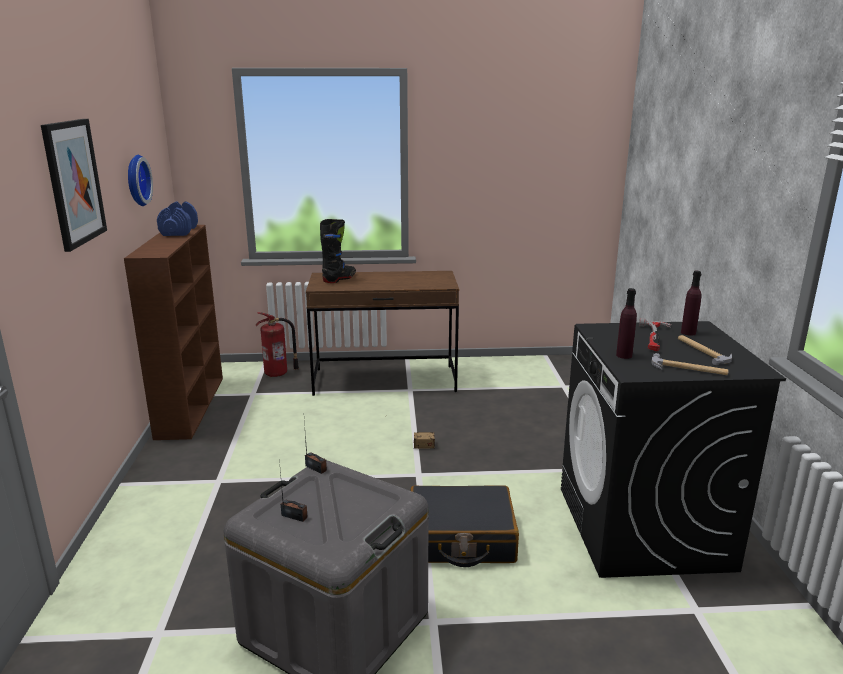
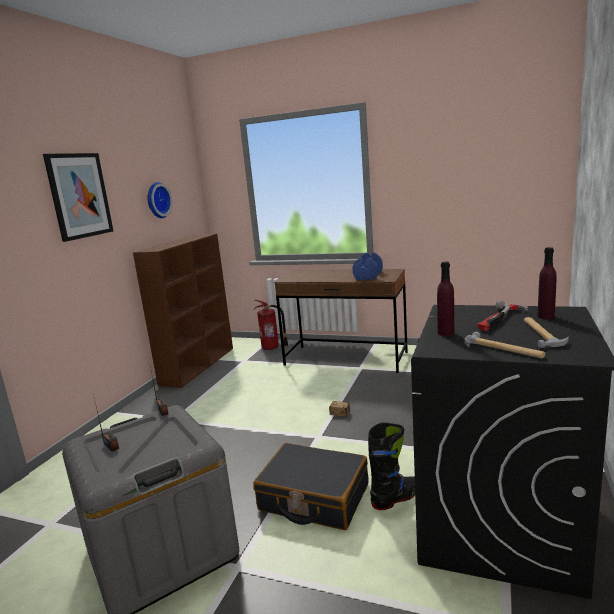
camera: 25 degrees right, 5 degrees down
(179, 231) = (193, 237): blue dumbbell -> blue dumbbell (368, 276)
(339, 279) = (308, 274): black boot -> black boot (396, 498)

